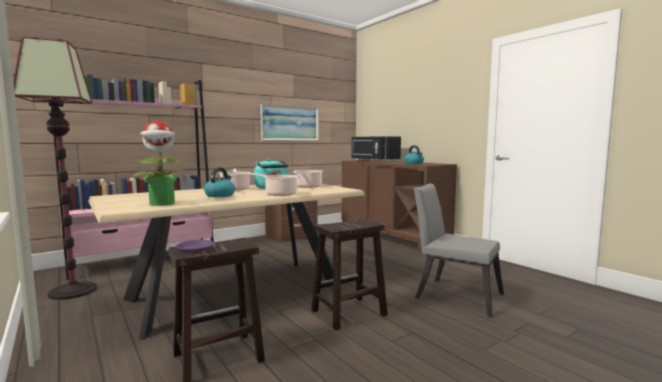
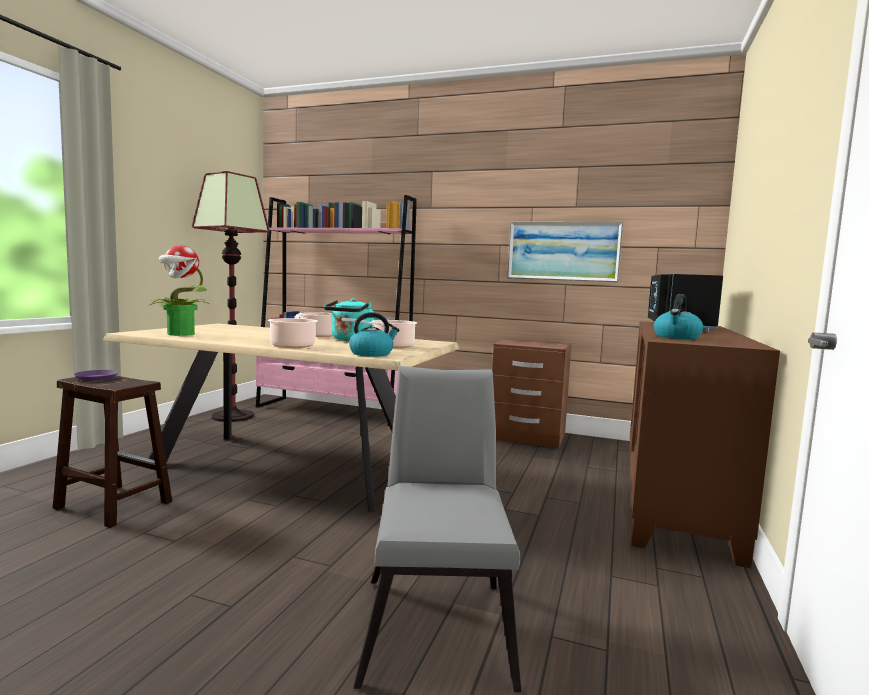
camera: 55 degrees right, 0 degrees up
(220, 195) = (257, 337): kettle -> kettle (372, 354)
(348, 313) = (270, 541): brown stool -> none

